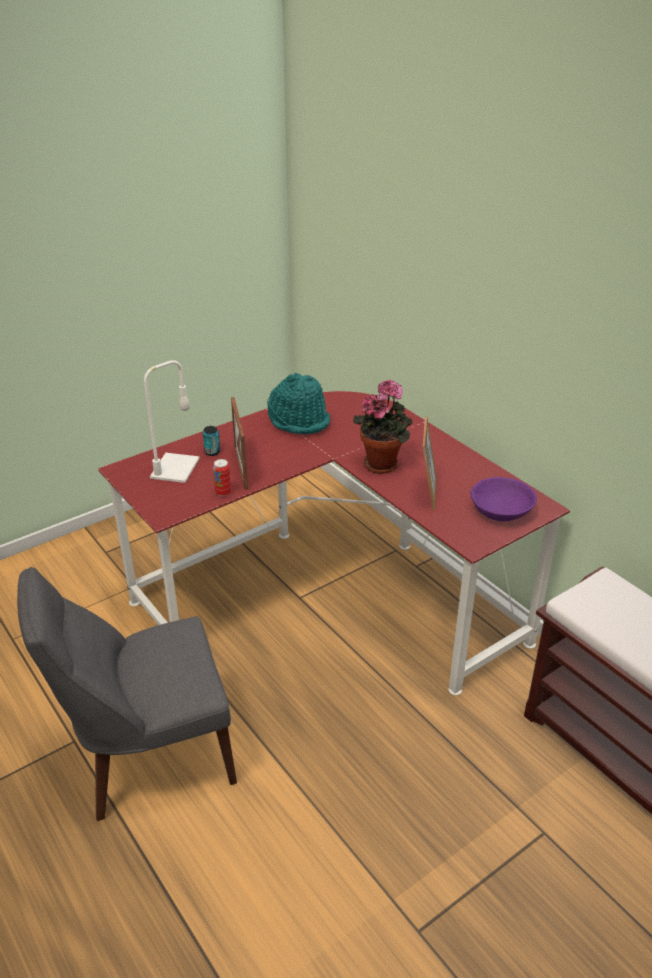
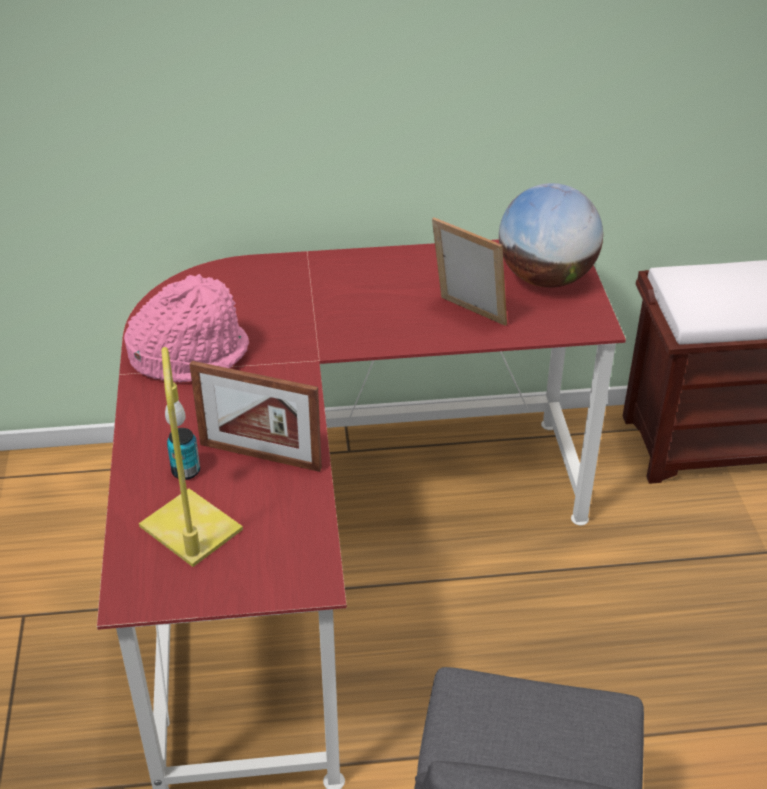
camera: 60 degrees left, 5 degrees up
(175, 469) = (193, 528): white table lamp -> yellow table lamp
(223, 493) = (308, 496): can -> none
(299, 420) = (189, 354): turquoise hat -> pink hat
(383, 463) = (371, 323): potted plant -> none
(501, 510) = (546, 278): purple bowl -> globe

